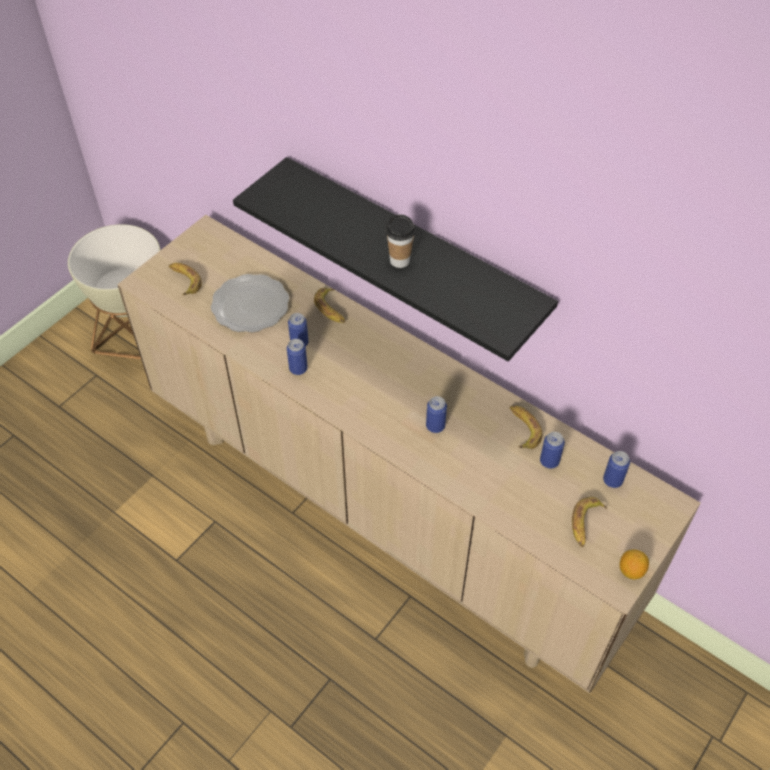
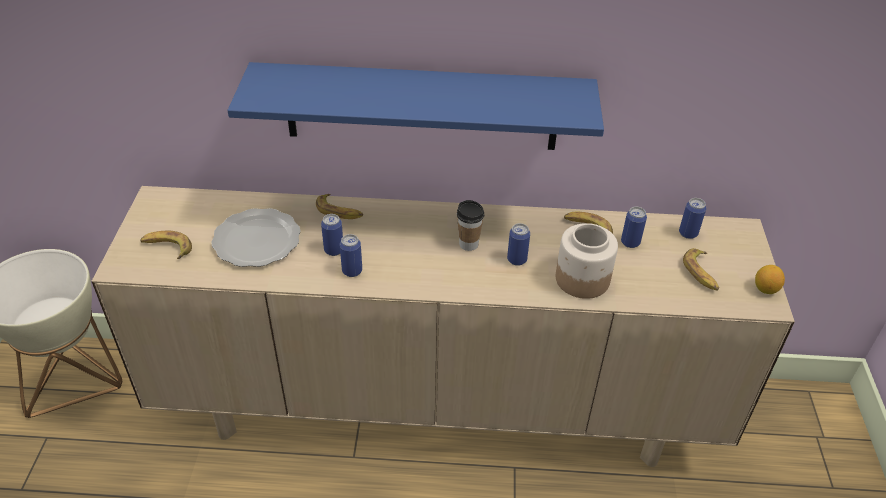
camera: 35 degrees left, 10 degrees down
(399, 260) = (439, 98): cup -> cup (468, 244)
(413, 253) = (421, 107): black shelf -> blue shelf
(473, 472) = (581, 279): none -> jar

